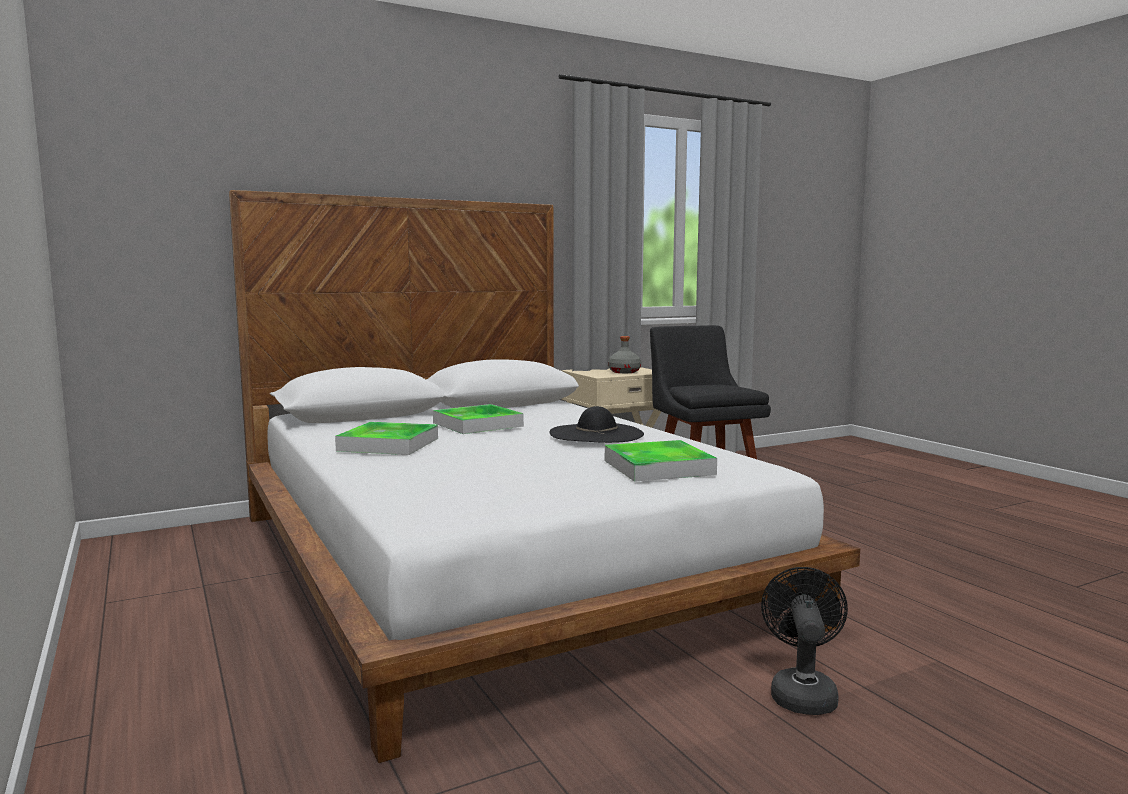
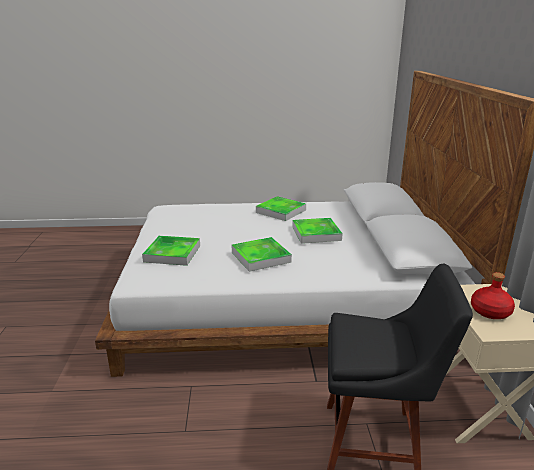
camera: 115 degrees right, 15 degrees up
(596, 433) = (261, 257): black hat -> tray
(624, 372) = (490, 312): grey bottle -> red bottle
(801, 692) = (88, 336): black fan -> none

